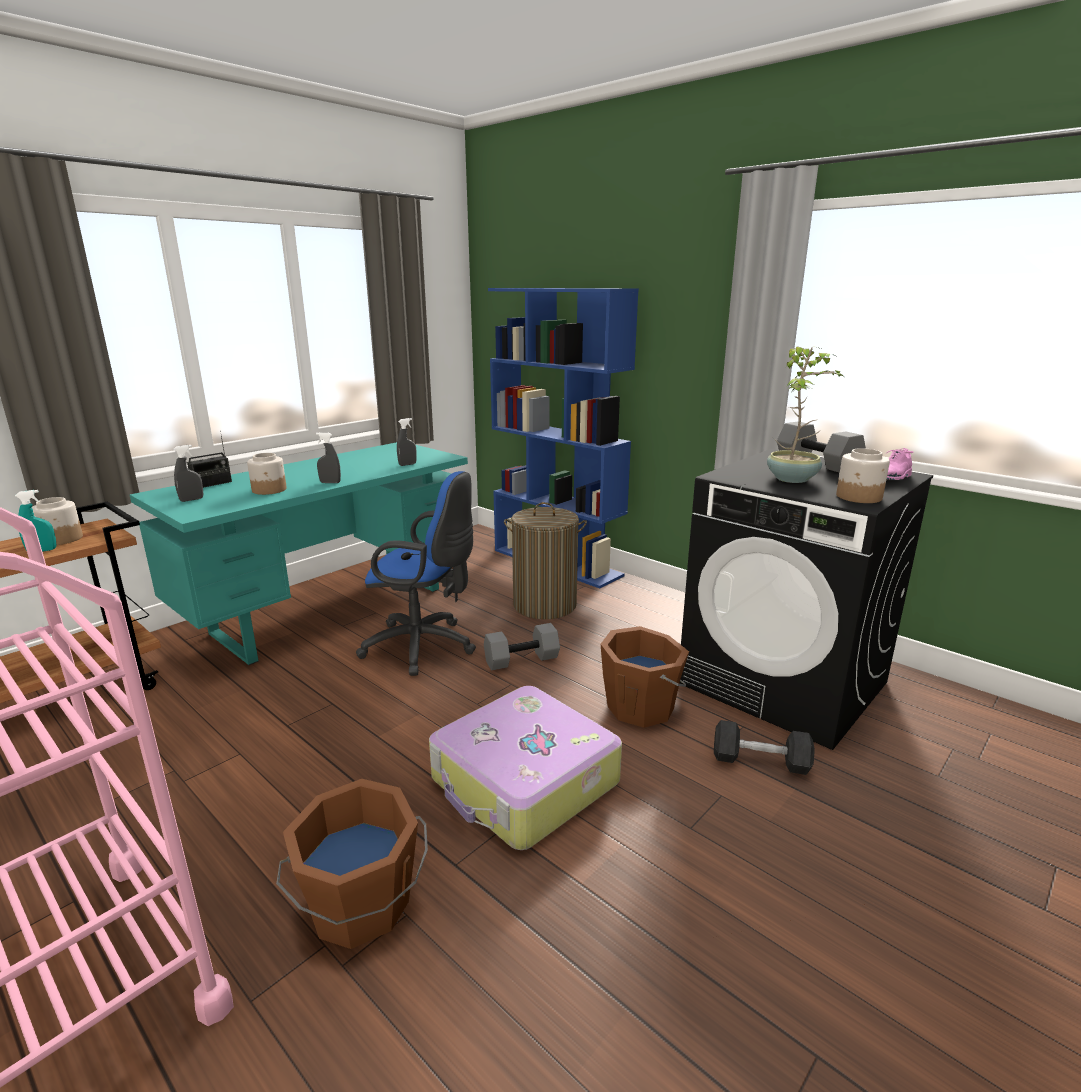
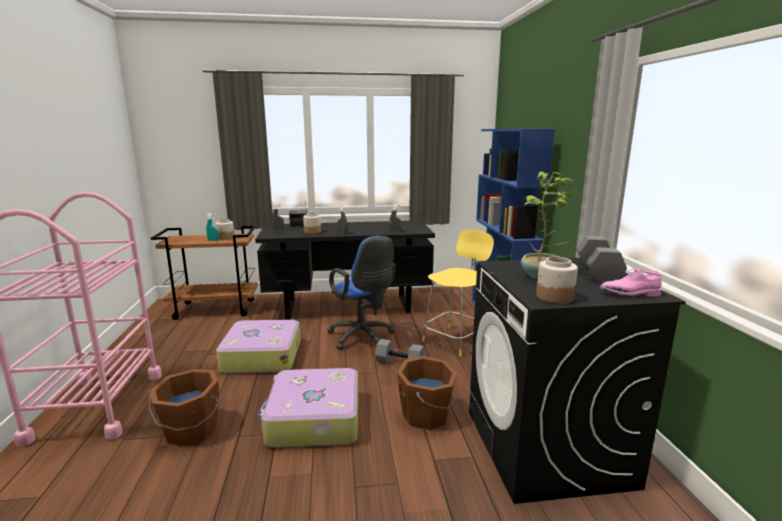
camera: 40 degrees right, 5 degrees down
(299, 737) = (262, 356): none -> suitcase
(331, 610) = (348, 307): turquoise desk -> black desk
(545, 605) = (456, 340): laundry basket -> yellow stool
(760, 761) = (451, 480): black dumbbell -> none

